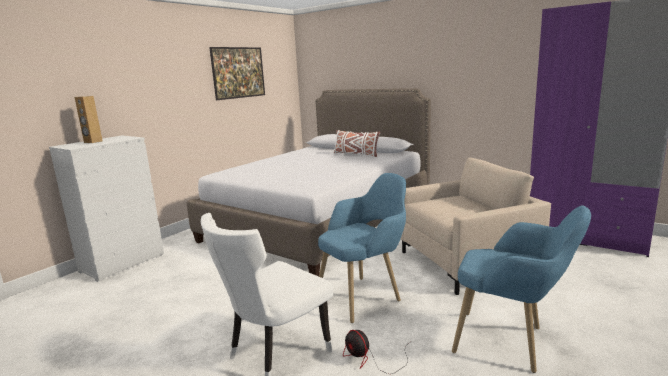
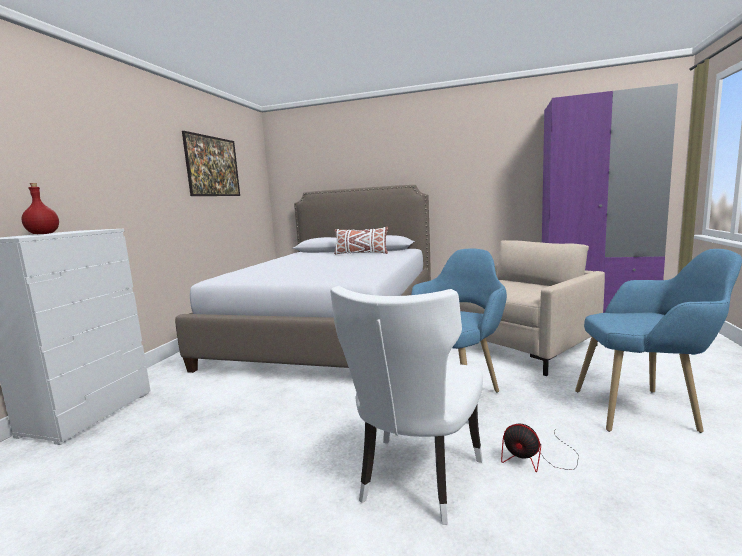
camera: 20 degrees left, 5 degrees down
(93, 142) = (44, 234): brown speaker -> red bottle

